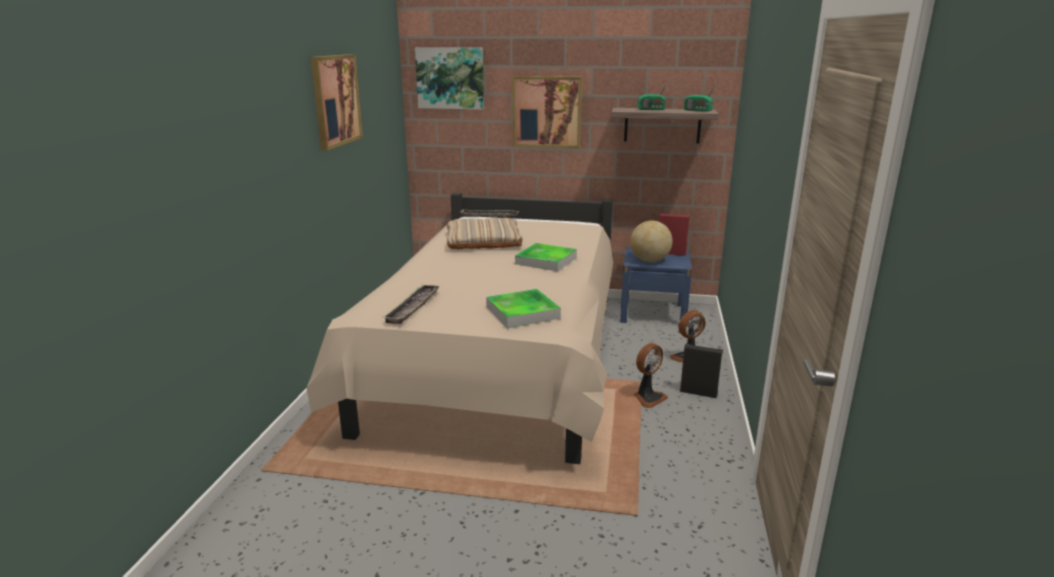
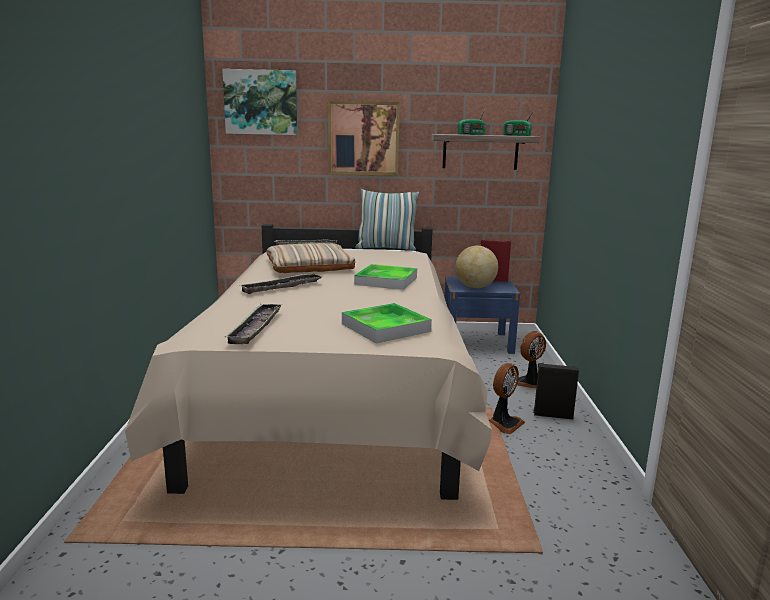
camera: 10 degrees left, 5 degrees down
(335, 100) = (145, 105): picture -> none
(449, 265) = (282, 287): none -> tray
(565, 220) = (386, 248): none -> pillow

